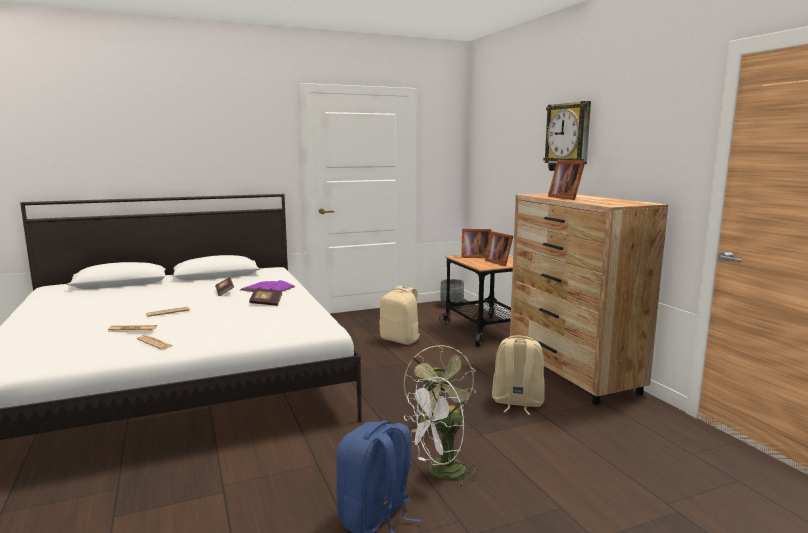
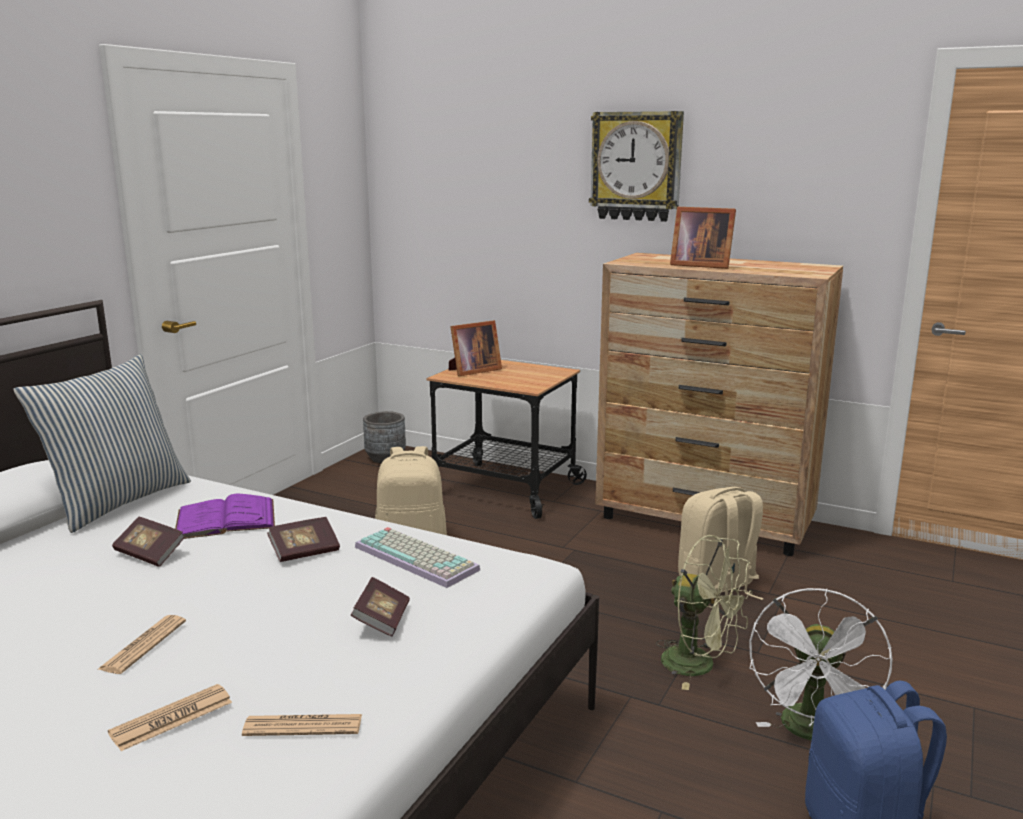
camera: 40 degrees left, 5 degrees up
(239, 327) = (382, 620): none -> book
(250, 276) = (117, 502): none -> pillow
(296, 315) = (419, 558): none -> keyboard
(499, 262) = (529, 374): picture frame -> none

